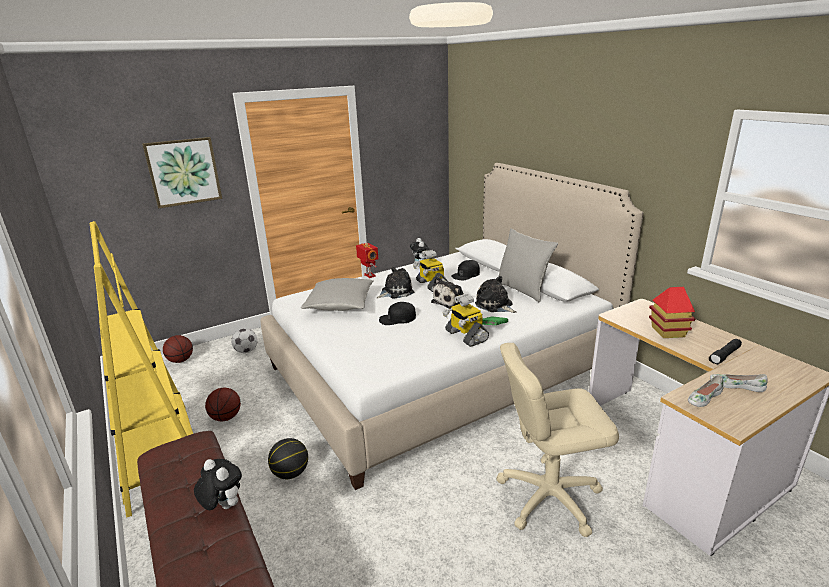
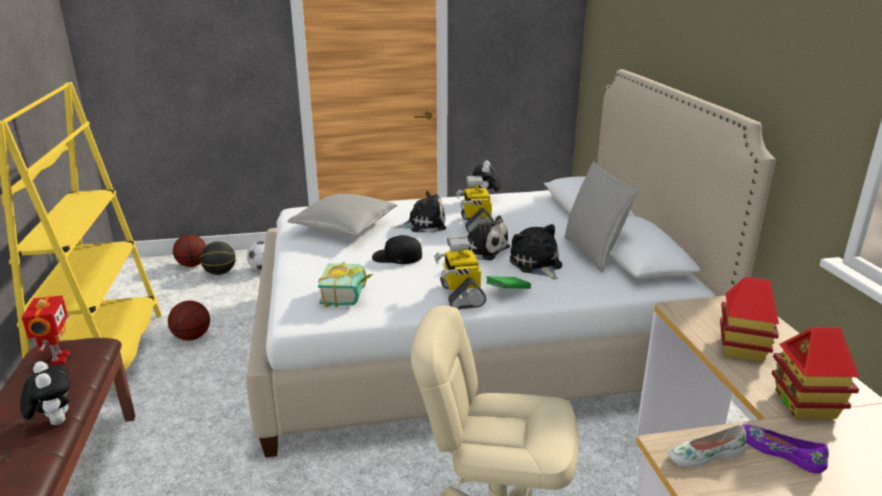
camera: 20 degrees right, 0 degrees up
(183, 172) = (219, 42): picture -> none
(290, 473) = (212, 417): basketball -> basketball (220, 273)
(369, 276) = (410, 200): toy robot -> toy robot (58, 358)
(390, 353) = (349, 296): none -> book
(451, 302) = (482, 249): plush toy -> plush toy turned 120 degrees counterclockwise
(466, 274) = (534, 219): black cap -> none
(725, 356) = (805, 404): black flashlight -> toy house
(736, 385) = (780, 452): white shoe -> purple shoe

